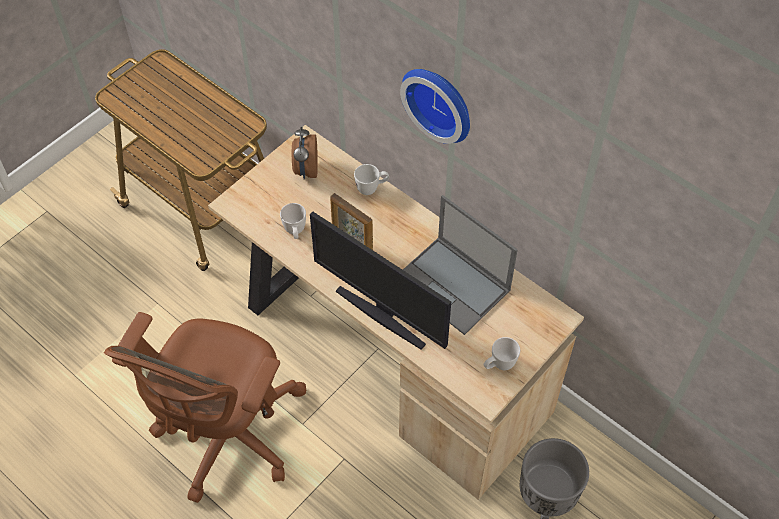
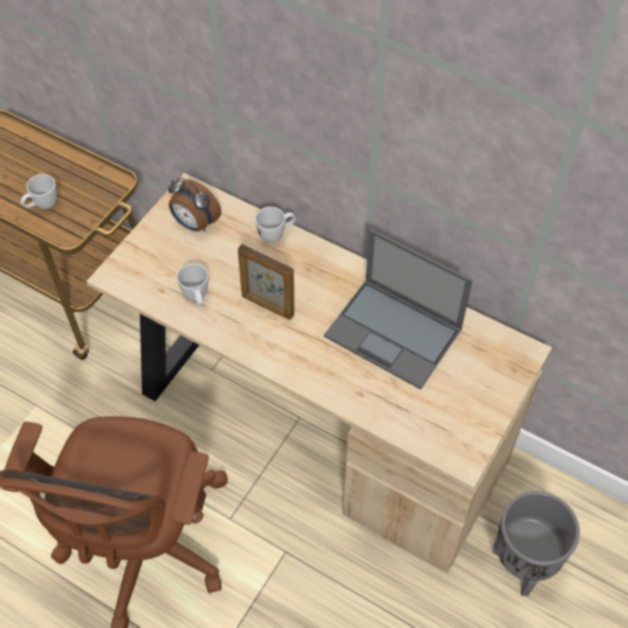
camera: 10 degrees left, 0 degrees up
(306, 170) = (195, 224): alarm clock -> alarm clock turned 45 degrees counterclockwise
(382, 315) = (319, 380): monitor -> none
(440, 101) = (359, 115): wall clock -> none
(499, 365) = (468, 419): white mug -> white mug (42, 206)

